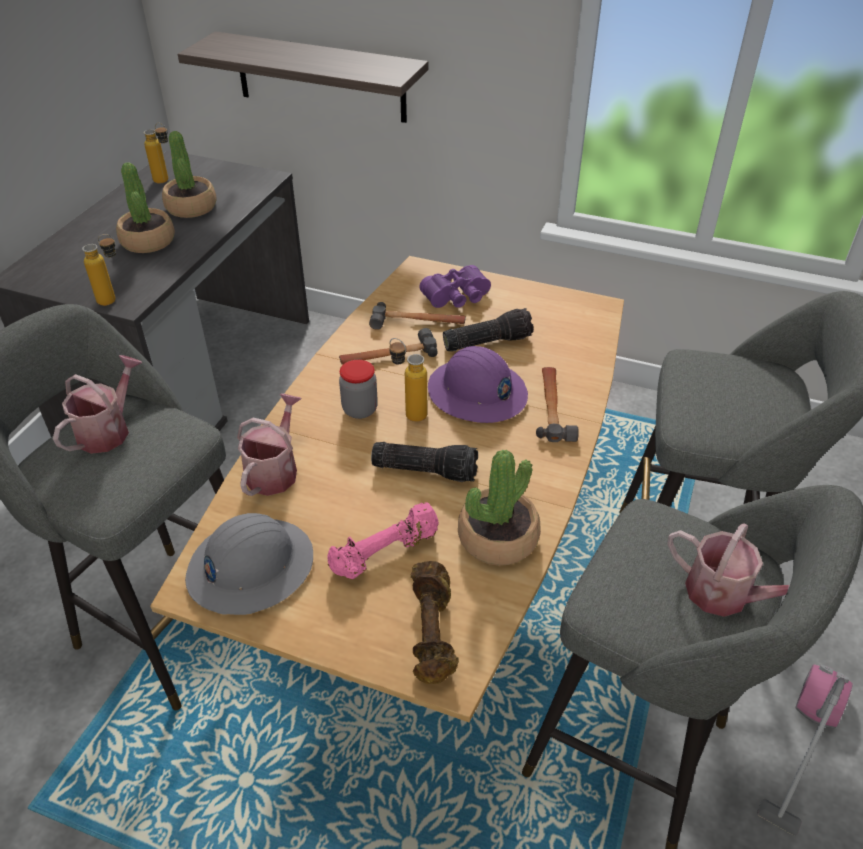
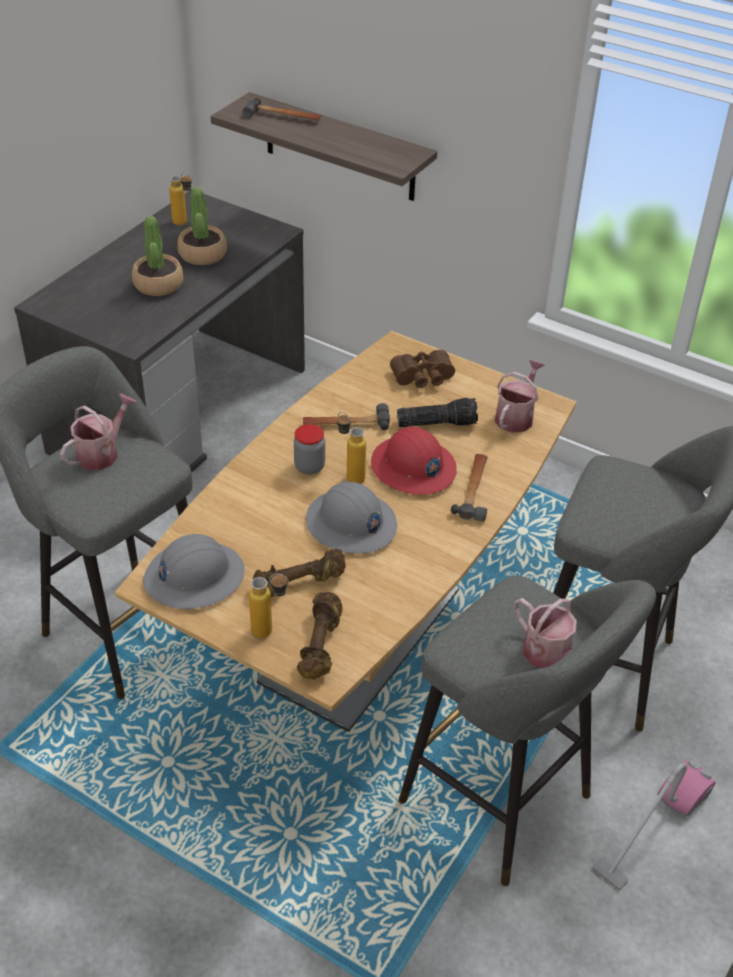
camera: 10 degrees right, 0 degrees up
(114, 300) = (121, 338): bottle -> bottle (270, 631)
(275, 470) = (228, 505): watering can -> watering can (516, 416)
(385, 553) = (300, 584): pink dumbbell -> brown dumbbell
(418, 322) = (381, 396): hammer -> hammer (283, 117)
(426, 469) = (351, 524): flashlight -> grey hard hat
(458, 298) = (423, 378): purple binoculars -> brown binoculars
(477, 393) = (413, 468): purple hard hat -> red hard hat
(497, 537) = (392, 586): potted plant -> none

